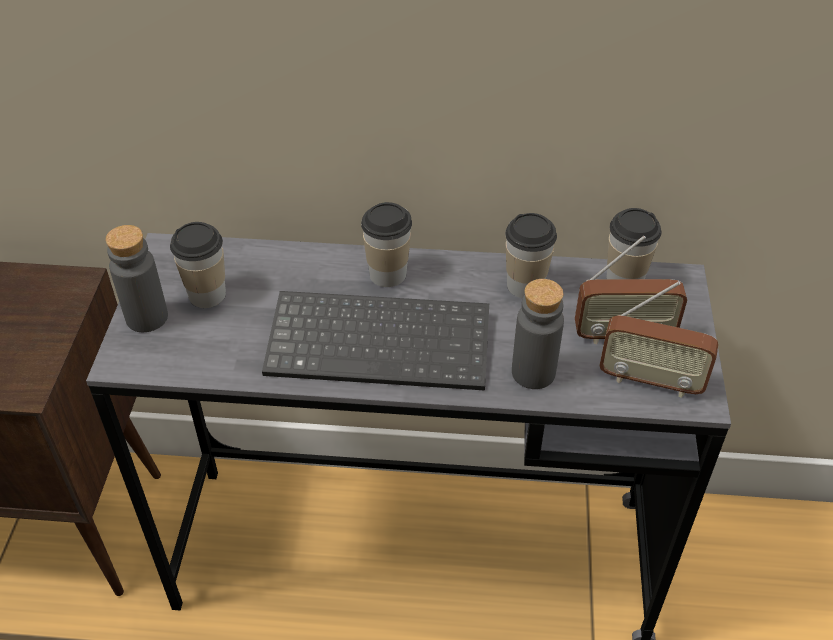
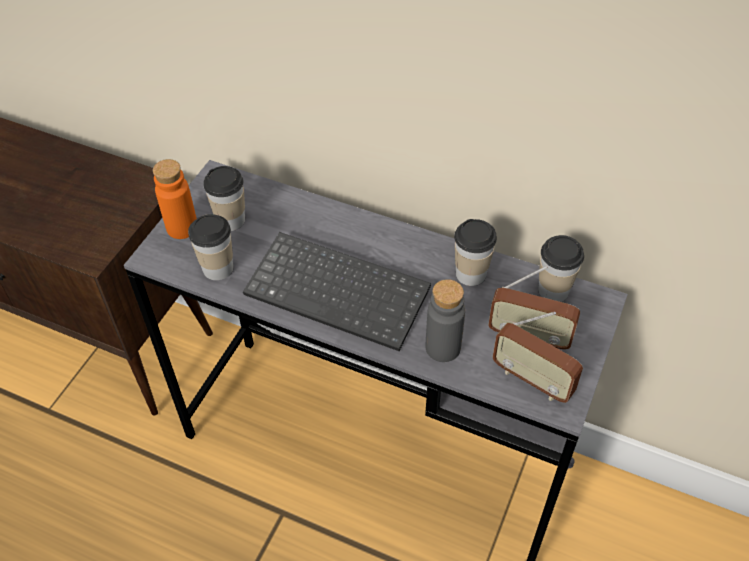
camera: 20 degrees right, 5 degrees up
(147, 317) = (182, 227): grey bottle -> orange bottle
(388, 274) = (369, 237): cup -> cup (218, 268)

